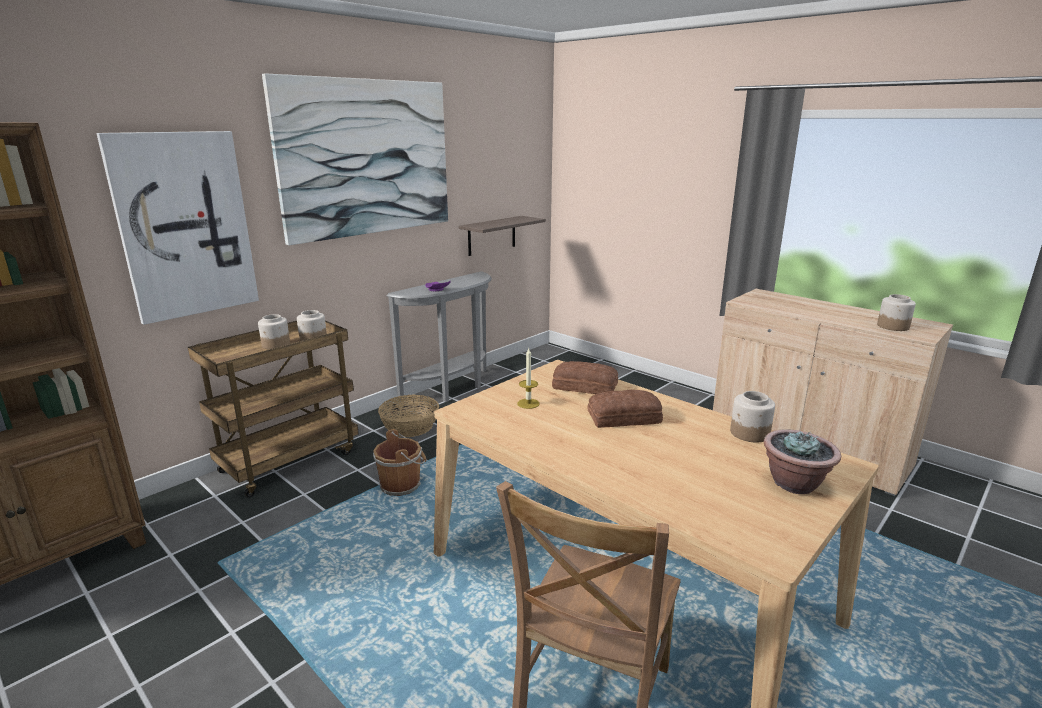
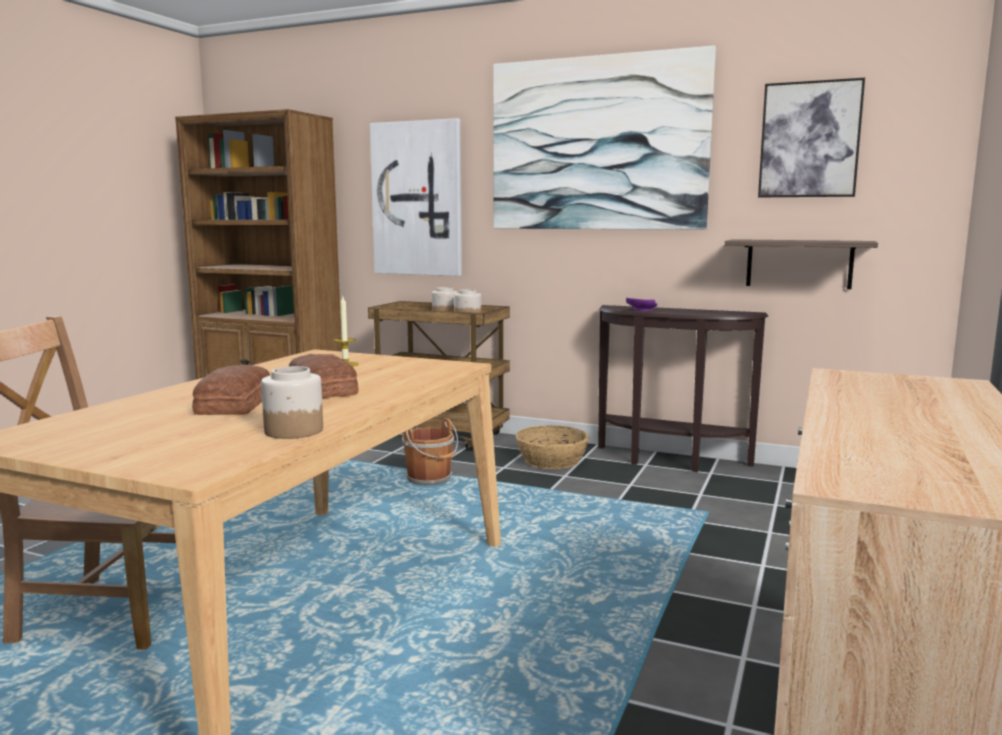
camera: 70 degrees right, 10 degrees down
(453, 389) = (670, 461): grey console table -> brown console table
(491, 154) = (809, 140): none -> picture
(584, 386) = (410, 374): bread -> bread (237, 403)
(794, 484) = (143, 447): potted plant -> none
(893, 326) = (898, 462): jar -> none

